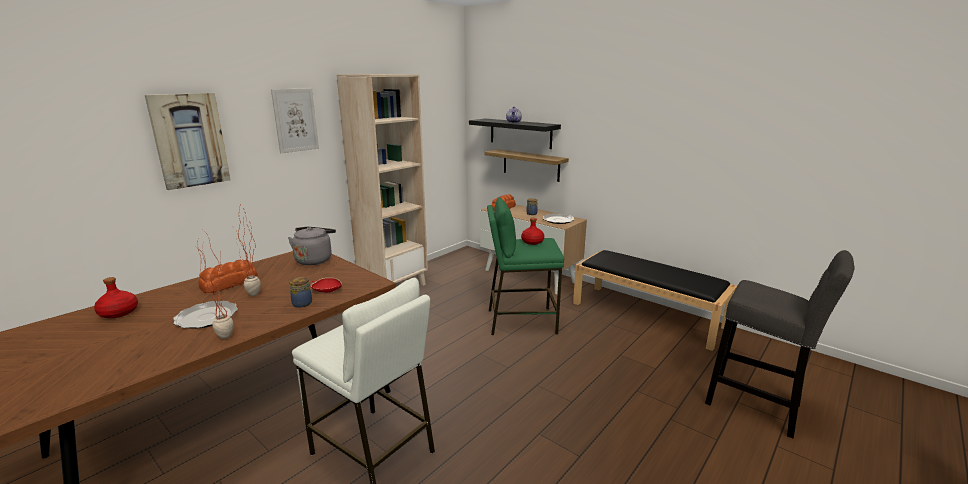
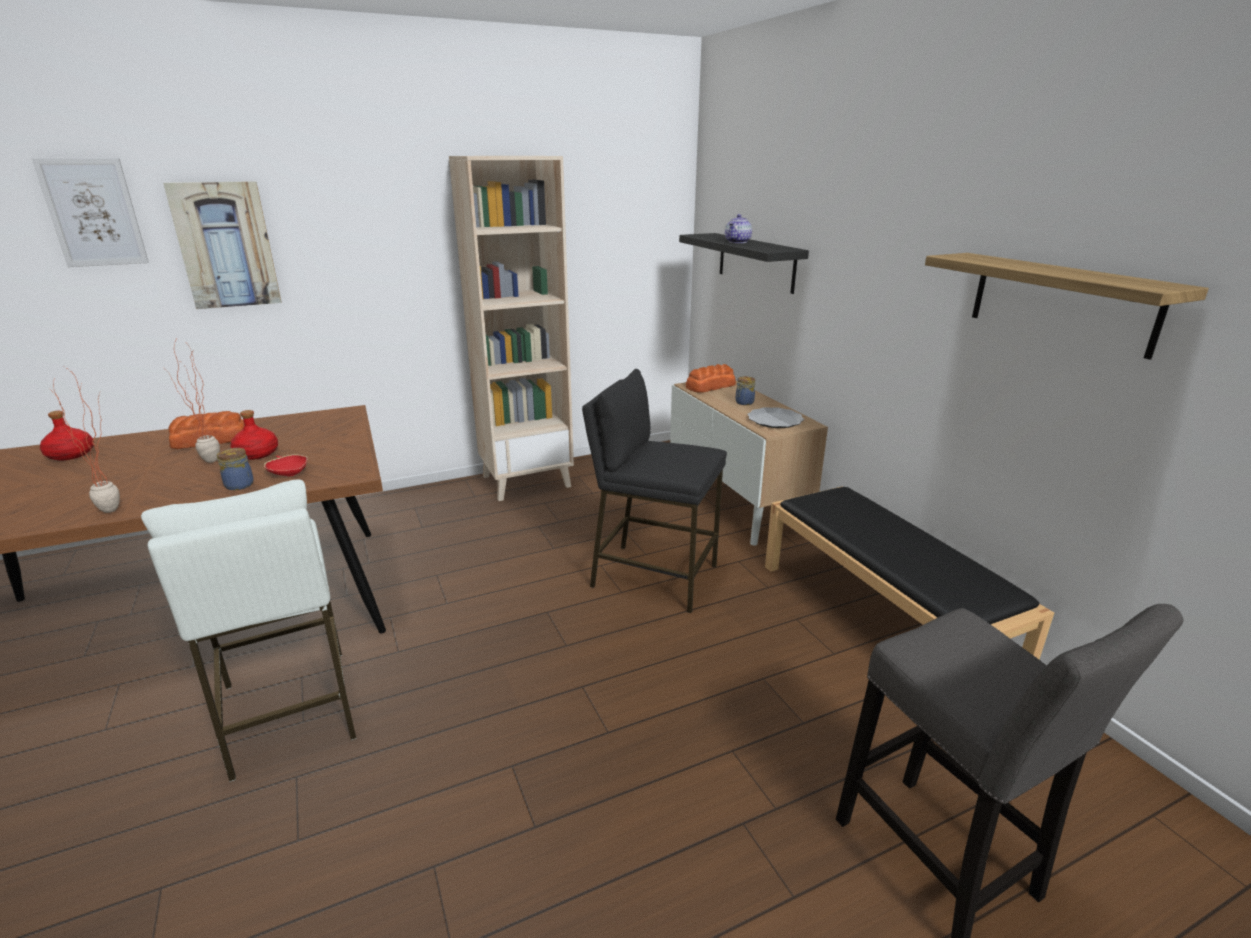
camera: 25 degrees right, 5 degrees up
(207, 317) = (131, 480): plate -> none
(295, 120) = (382, 223): picture -> picture (93, 213)
(314, 259) = (337, 425): grey kettle -> none
(521, 321) = (654, 576): green stool -> black stool
(531, 165) = (765, 319): shelf -> shelf (1061, 302)
(532, 242) = (676, 451): red bottle -> red bottle (256, 454)

